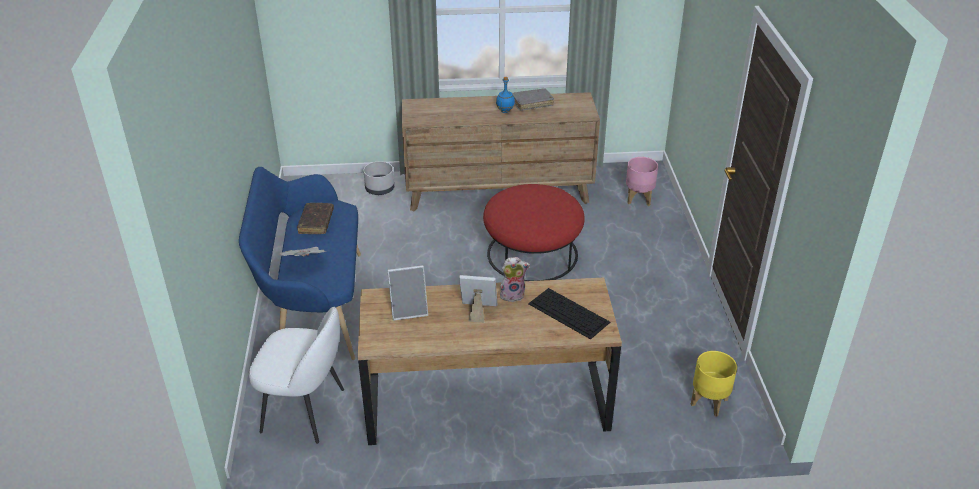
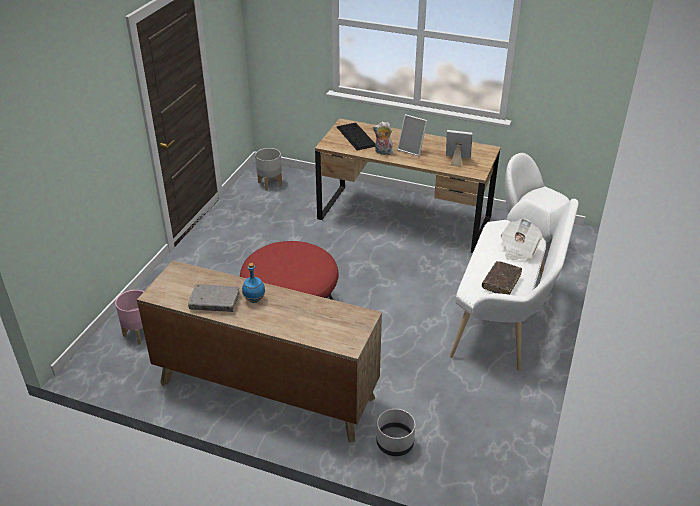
camera: 155 degrees left, 0 degrees up
(314, 306) = (506, 318): blue bench -> white bench
(709, 402) = (270, 183): yellow planter -> grey planter

